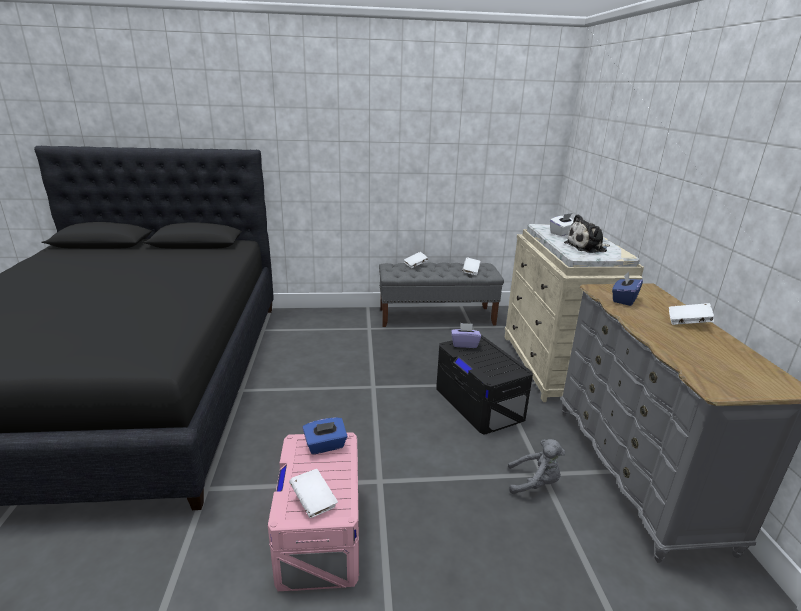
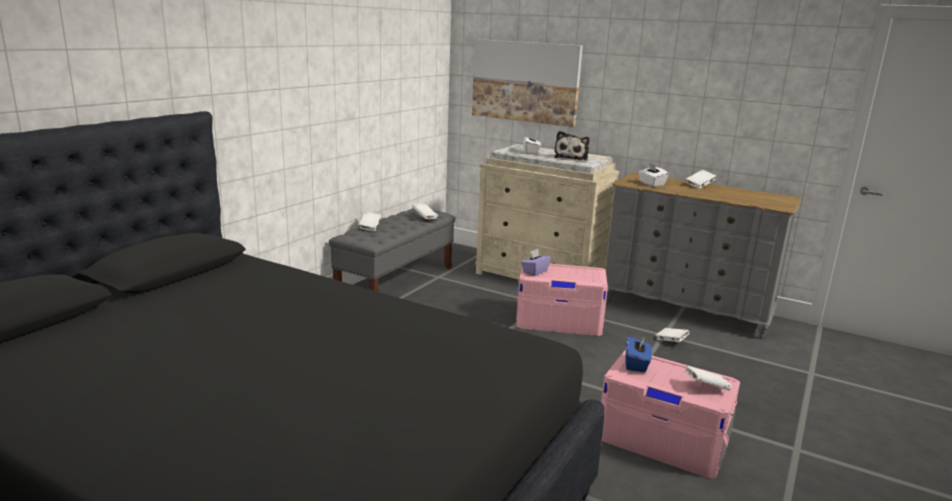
camera: 55 degrees left, 5 degrees down
(478, 403) = (559, 320): black storage box -> pink storage box
(535, 483) = (671, 341): grey plush toy -> white book
(605, 158) = (525, 81): none -> picture
(624, 299) = (651, 184): blue tissue box -> white tissue box

